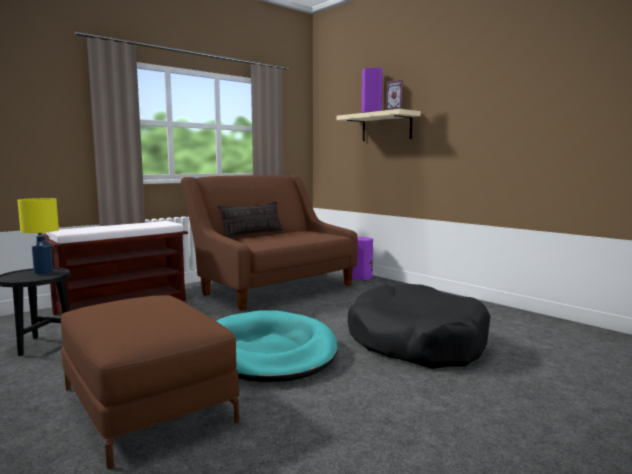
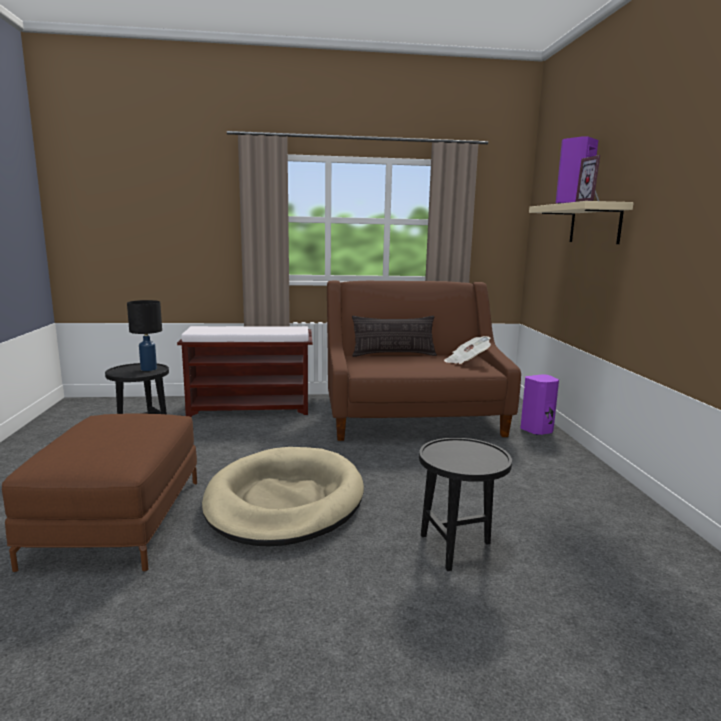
camera: 35 degrees right, 5 degrees up
(43, 272) = (149, 369): yellow table lamp -> black table lamp
(268, 352) = (285, 501): turquoise dog bed -> beige dog bed
(312, 233) = (466, 362): none -> newspaper
(416, 342) = (458, 548): black dog bed -> black side table

